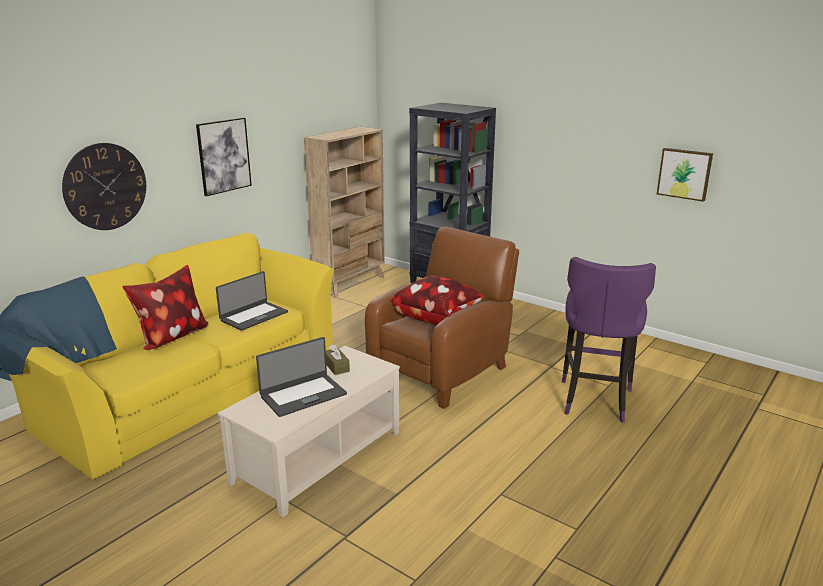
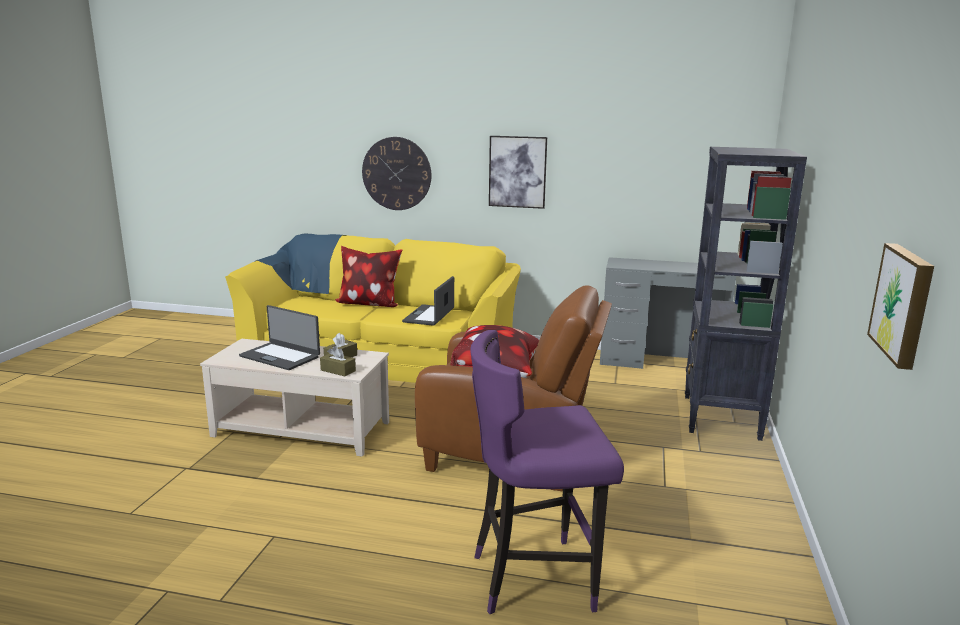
camera: 65 degrees right, 5 degrees down
(253, 316) = (429, 316): laptop -> laptop turned 90 degrees clockwise
(350, 283) = (660, 362): beige bookcase -> grey desk
(369, 372) = (338, 370): none -> brown tissue box

